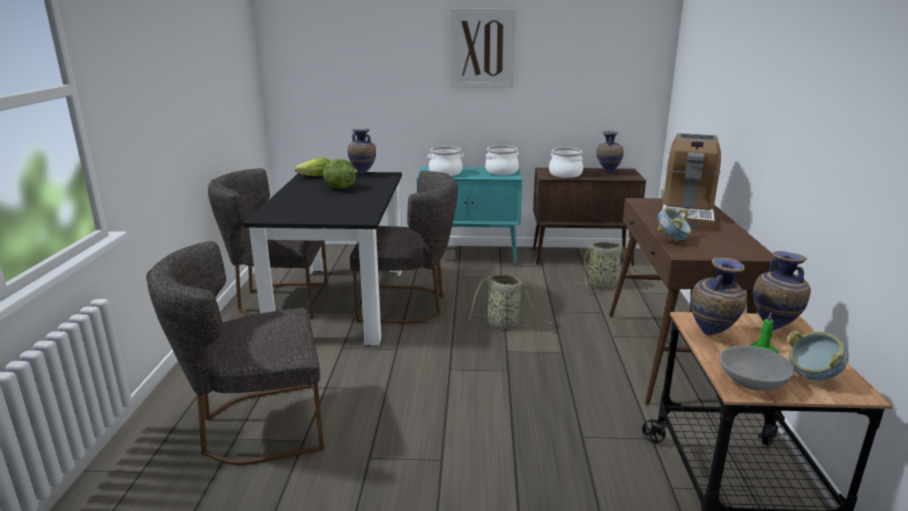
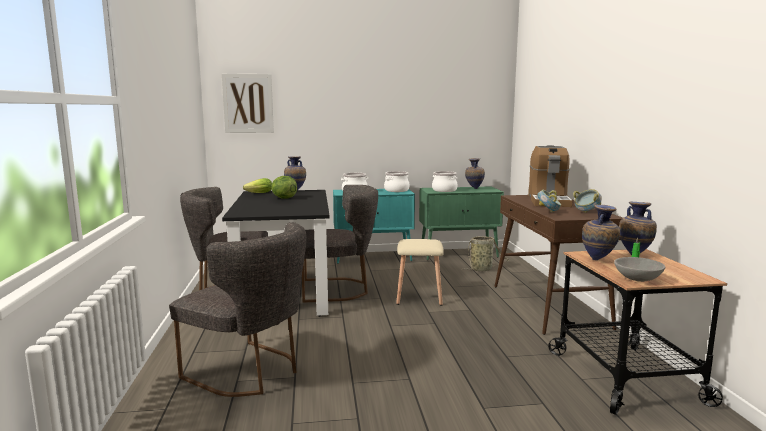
camera: 10 degrees left, 10 degrees down
(255, 426) = (250, 372): grey chair -> grey chair turned 120 degrees counterclockwise
(482, 48) = (378, 100): picture -> picture (248, 103)
(505, 324) = (420, 296): basket -> beige stool
(582, 257) = (459, 254): brown cabinet -> green cabinet
(811, 377) = (672, 274): bowl -> bowl (586, 212)

